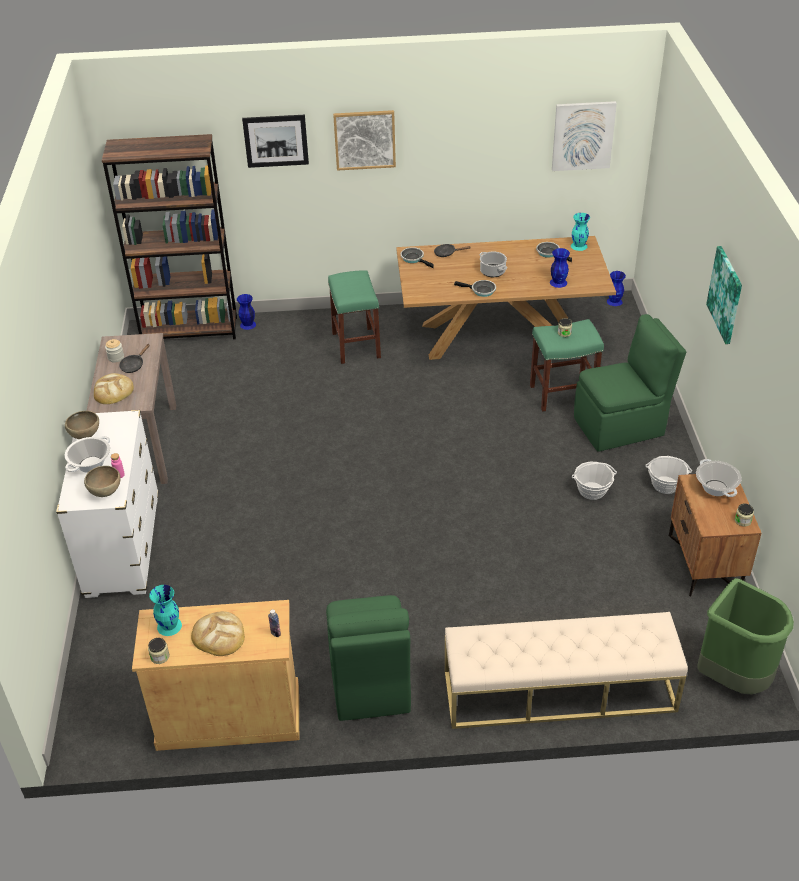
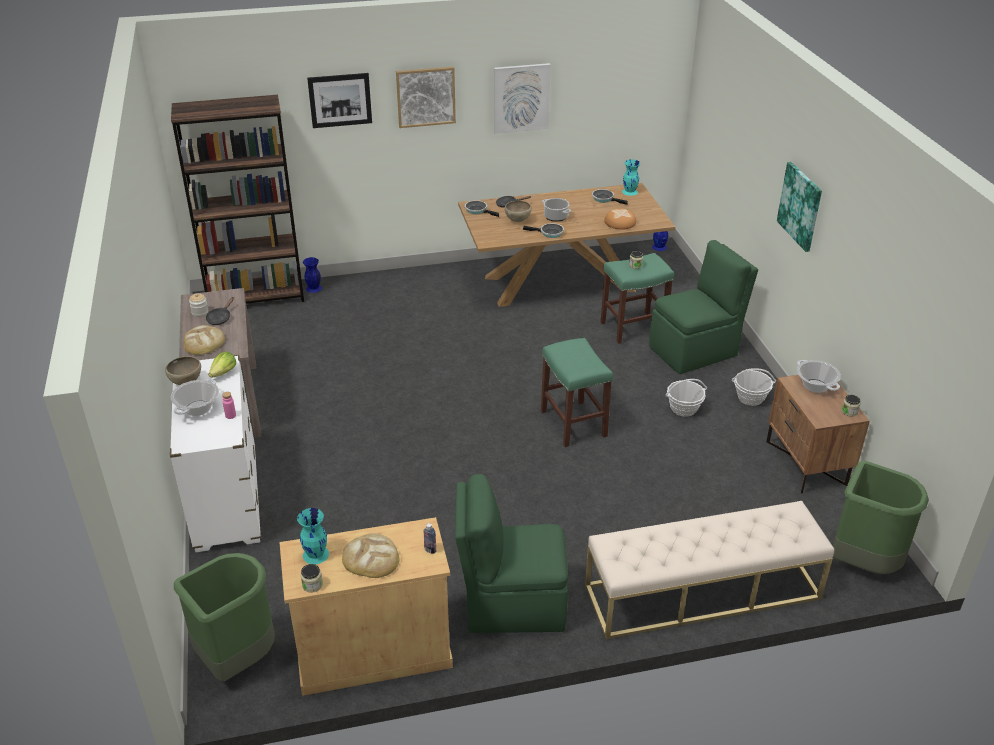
camera: 10 degrees left, 5 degrees down
(104, 708) = (237, 659): none -> green trash can
(106, 492) = (219, 433): brown bowl -> brown bowl (518, 220)
(122, 428) = (224, 373): none -> lettuce
(355, 345) = (424, 299): green stool -> green stool (572, 423)
(369, 682) = (512, 604): green chair -> green chair turned 105 degrees clockwise
(558, 282) = (620, 222): blue vase -> bread
(583, 135) = (628, 87): picture -> picture (521, 98)

